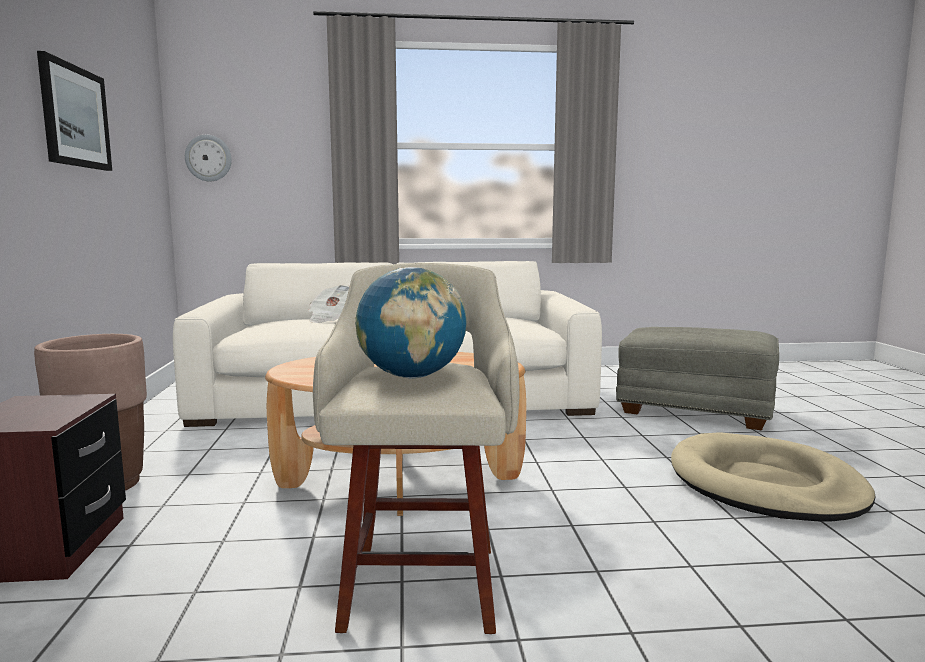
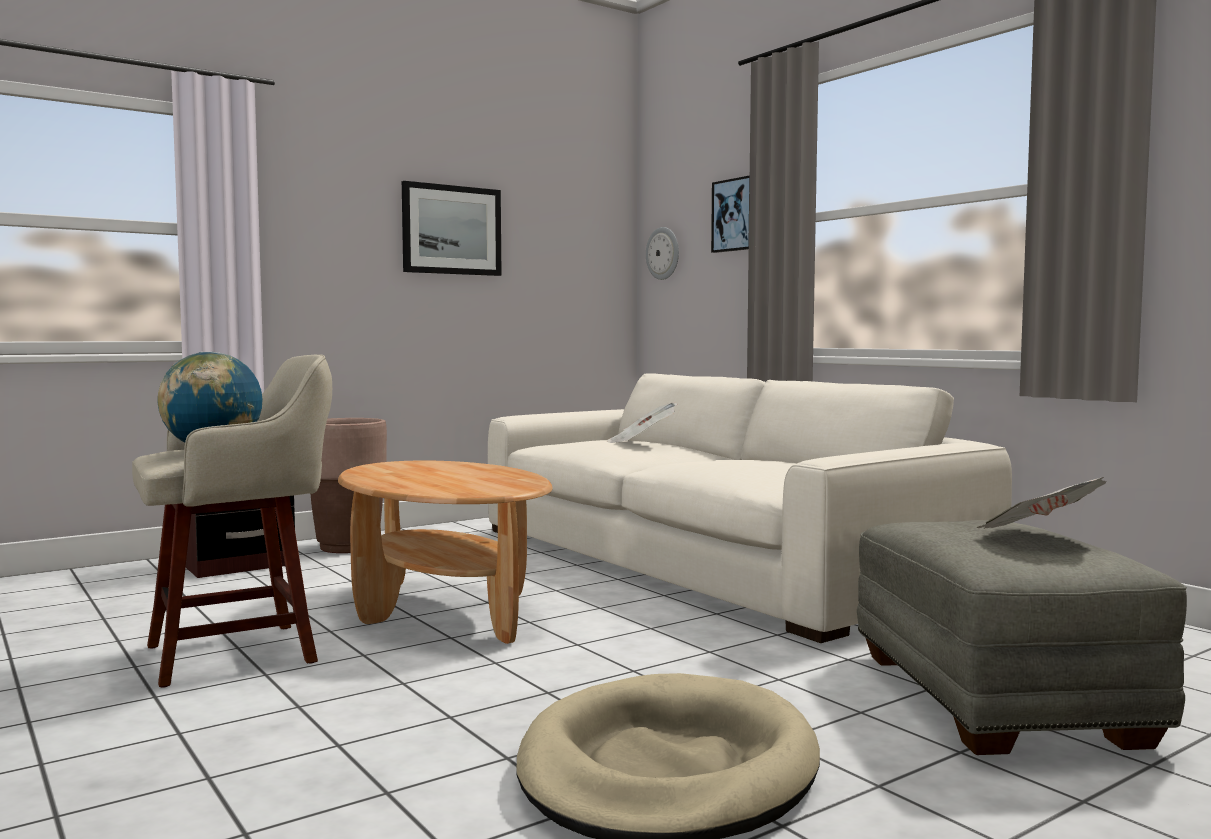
camera: 60 degrees right, 5 degrees down
(298, 134) = (734, 215): none -> picture
(710, 329) = (1038, 537): none -> newspaper

